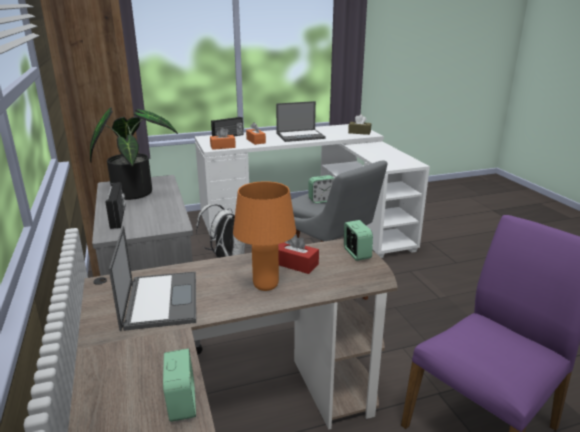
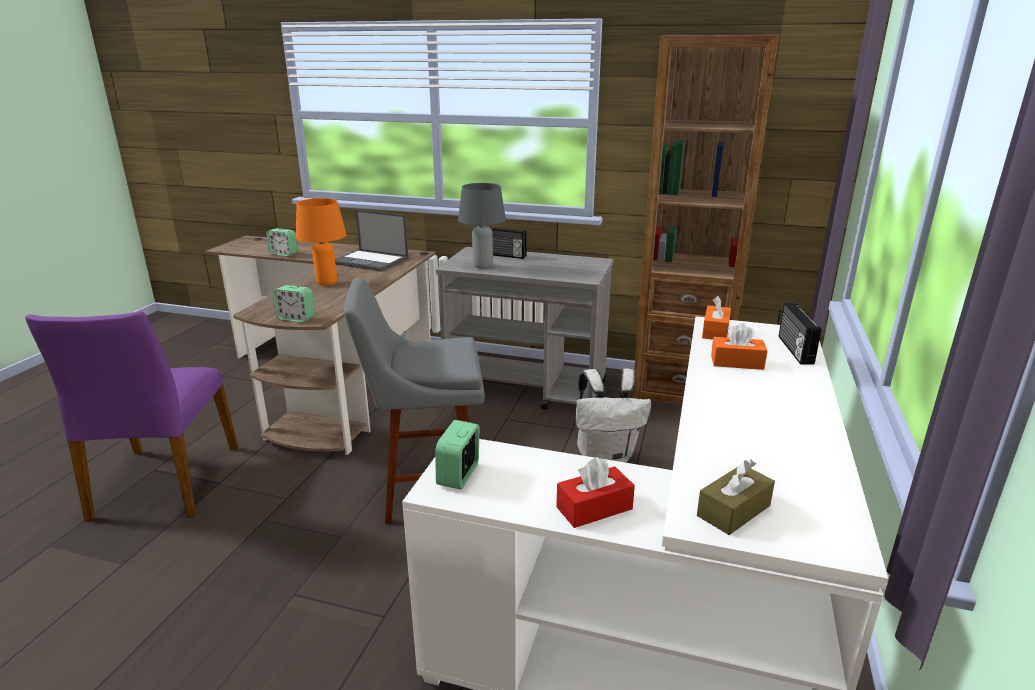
camera: 125 degrees right, 0 degrees up
(135, 191) = (562, 265): potted plant -> none
(164, 215) = (482, 266): none -> grey table lamp
(296, 264) = (331, 297): red tissue box -> red tissue box (594, 508)
(301, 136) = (750, 415): laptop -> none
(322, 200) = (432, 352): alarm clock -> alarm clock (459, 475)

